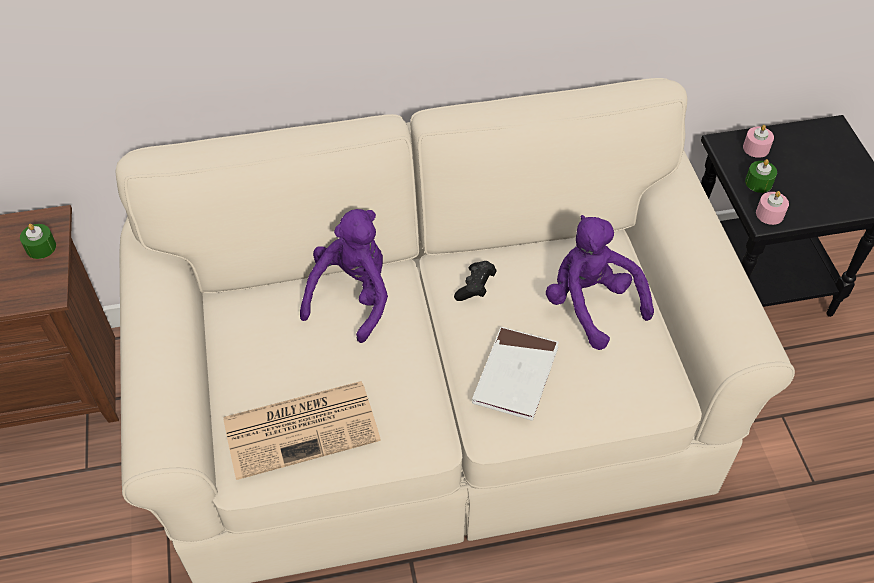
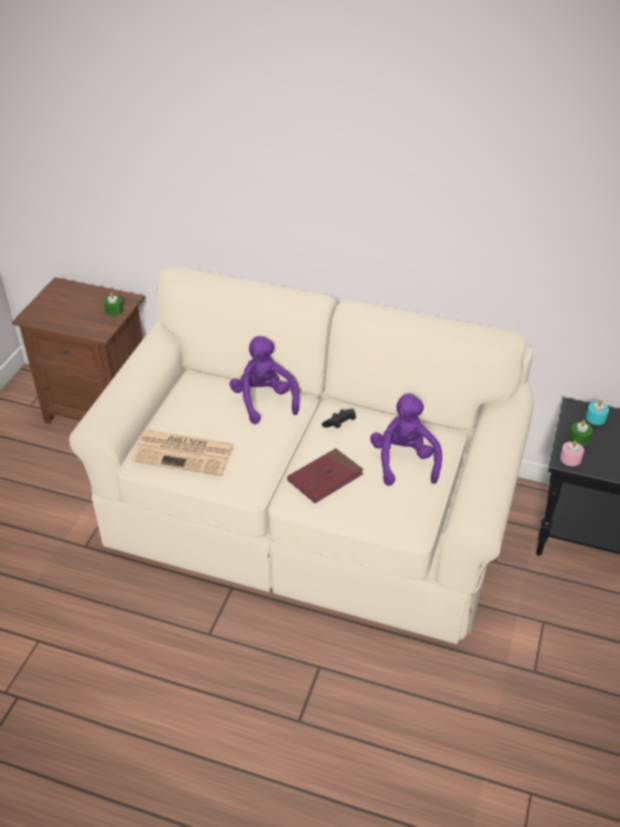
camera: 30 degrees right, 10 degrees down
(352, 296) = (264, 401): purple plush toy -> purple plush toy turned 75 degrees counterclockwise
(515, 376) = (325, 478): white book -> red book
(756, 148) = (595, 418): pink candle -> turquoise candle

